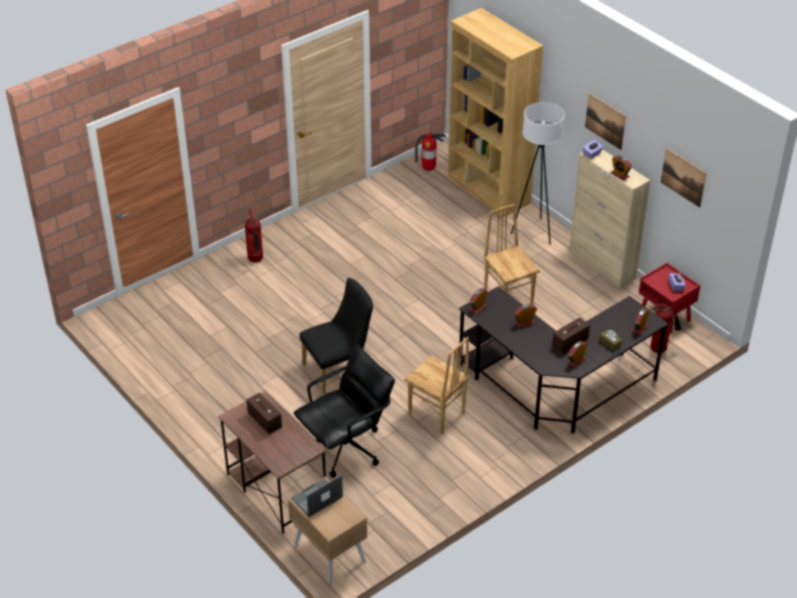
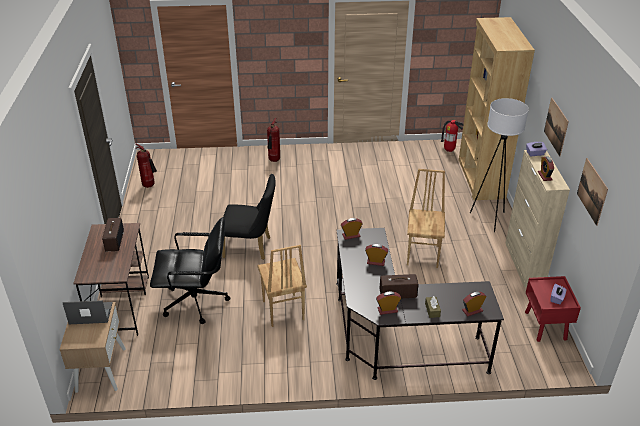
camera: 35 degrees right, 5 degrees down
(660, 349) = (517, 350): fire extinguisher -> fire extinguisher (150, 186)

